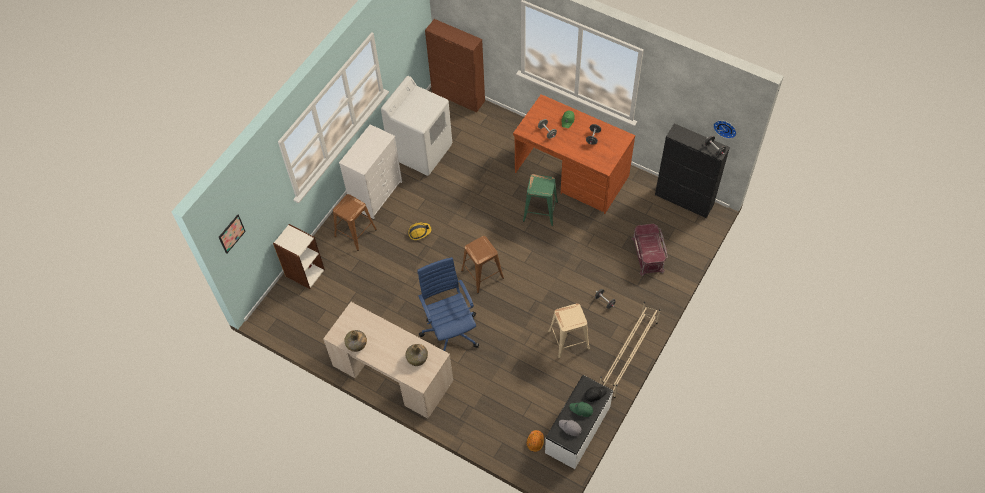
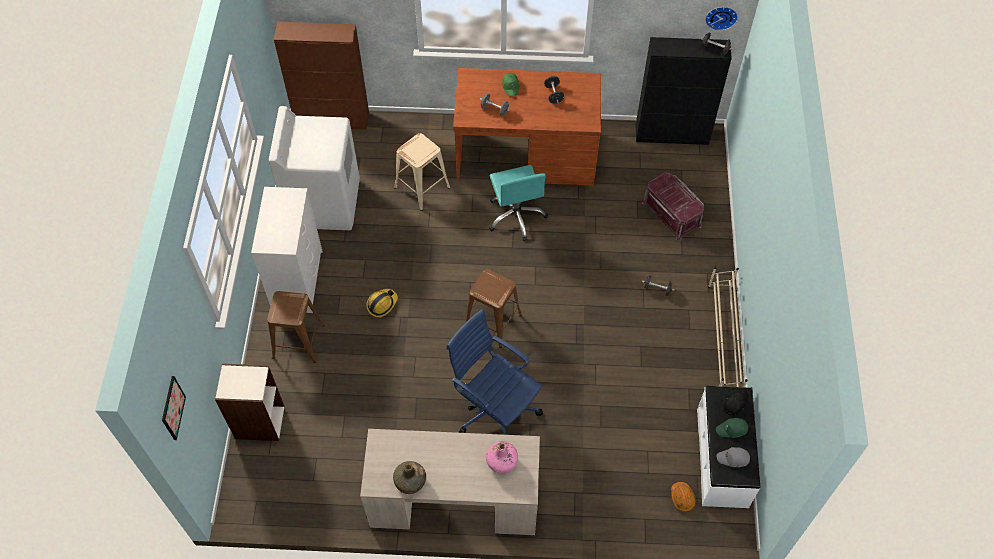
camera: 30 degrees left, 0 degrees up
(417, 358) = (502, 461): green bottle -> pink bottle
(540, 211) = (516, 216): green stool -> turquoise office chair
(569, 340) = (645, 354): beige stool -> beige stool (422, 188)

